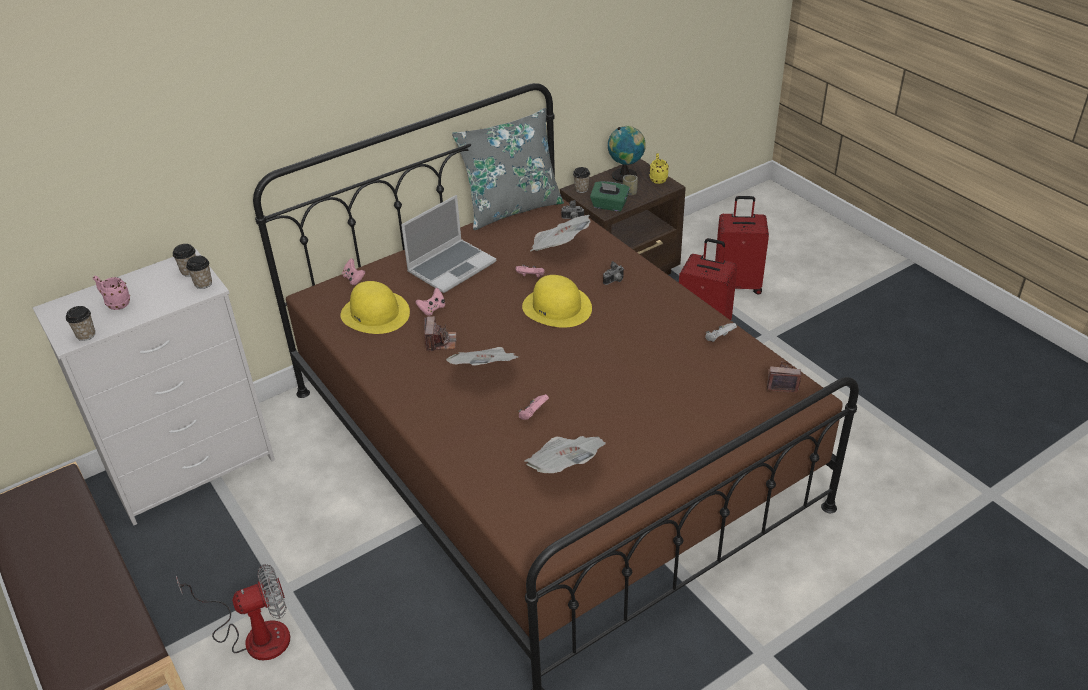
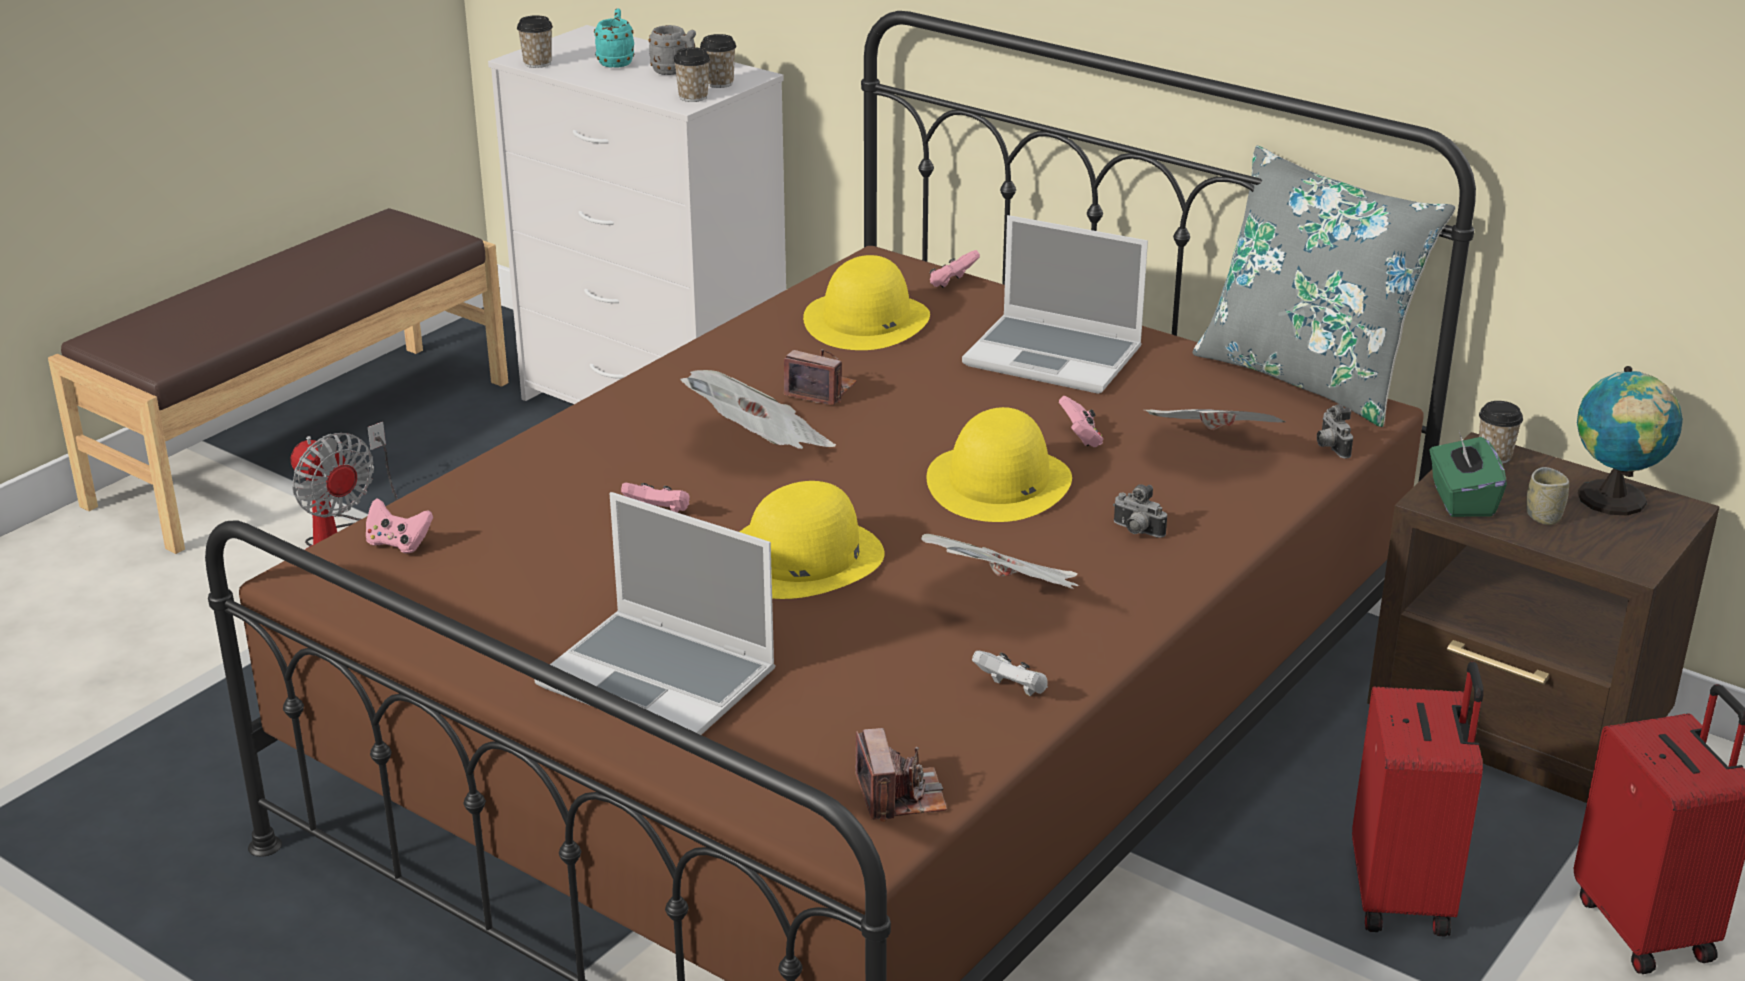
camera: 70 degrees right, 10 degrees down
(115, 304) = (616, 62): pink mug -> turquoise mug
(156, 284) = (675, 72): none -> grey mug
(432, 309) = (911, 365): pink game controller -> pink game controller (398, 544)
(440, 342) = (821, 391): camera -> camera turned 135 degrees counterclockwise
(564, 467) = (528, 567): newspaper -> newspaper (1006, 599)
(595, 376) = (803, 558): none -> yellow hat
(658, 178) = (1647, 544): yellow mug -> none
(678, 435) = (661, 679): none -> laptop

